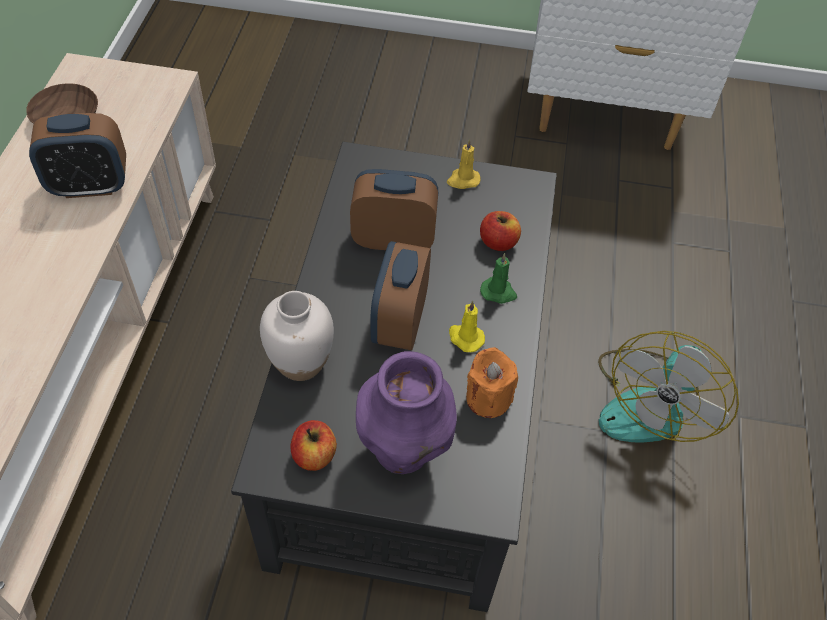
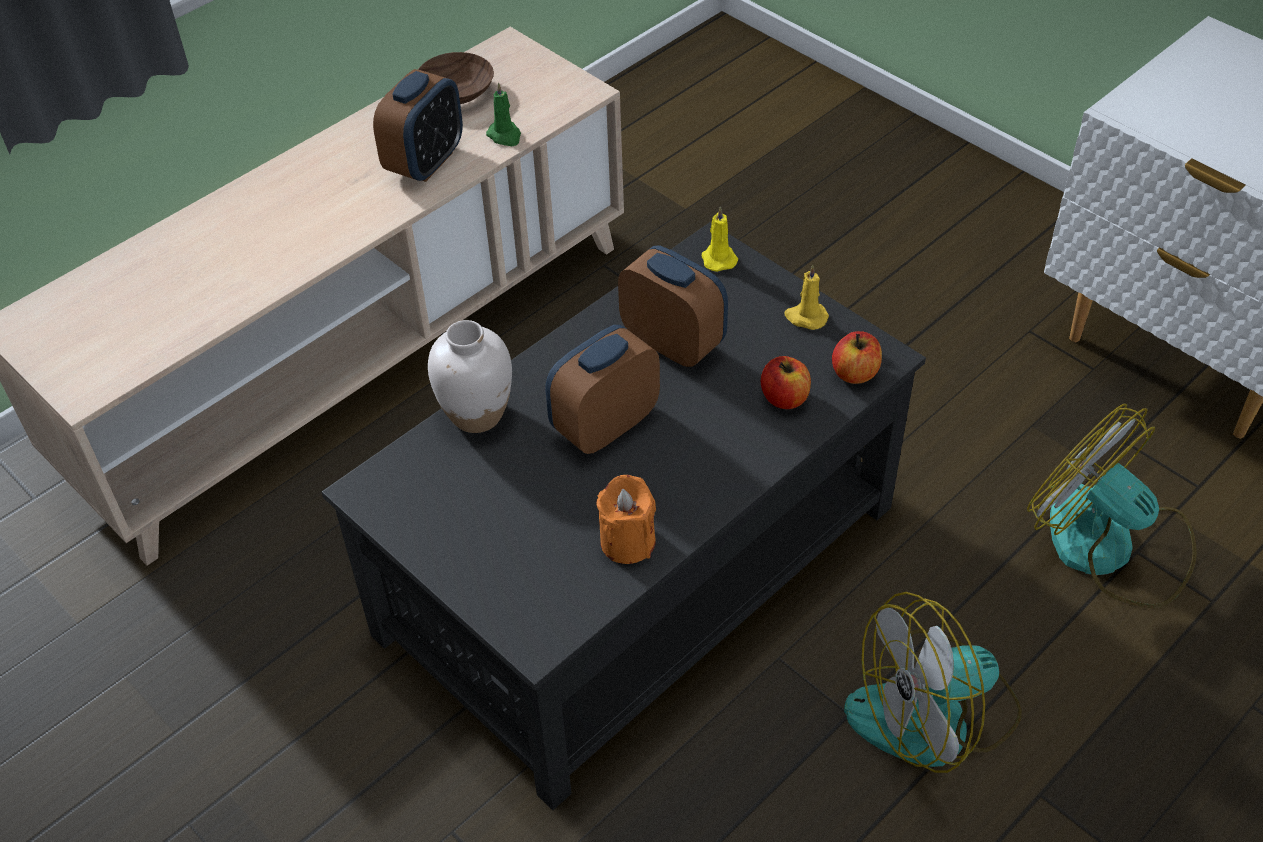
camera: 40 degrees right, 5 degrees down
(90, 186) = (425, 162): alarm clock -> alarm clock turned 90 degrees counterclockwise
(314, 455) = (417, 502): apple -> apple (855, 373)
(403, 451) = (500, 544): purple vase -> none
(465, 337) = (658, 473): yellow candle -> yellow candle (718, 258)
(499, 292) = (737, 448): green candle -> green candle (505, 136)
(658, 247) = (1109, 547): none -> fan

